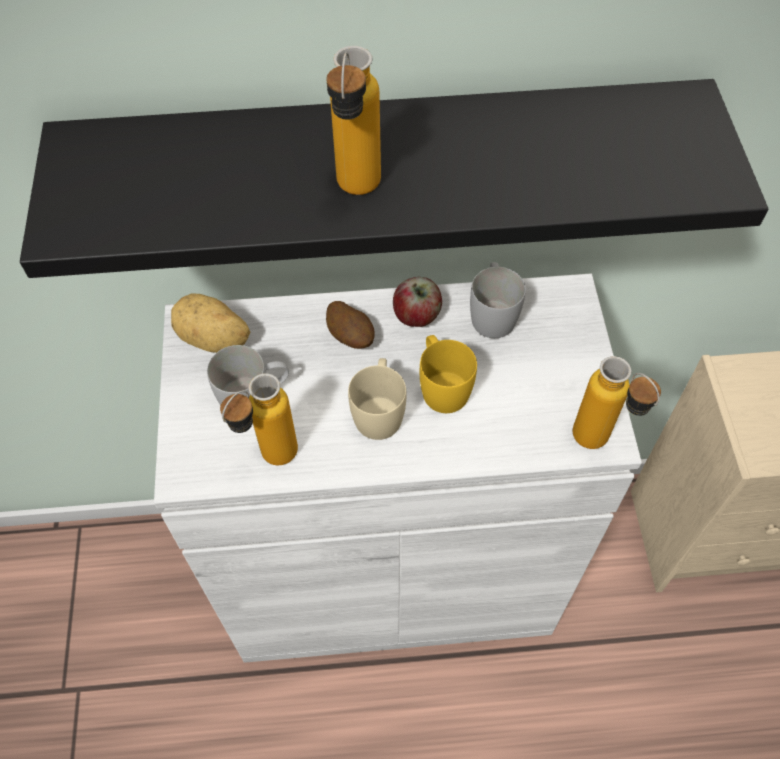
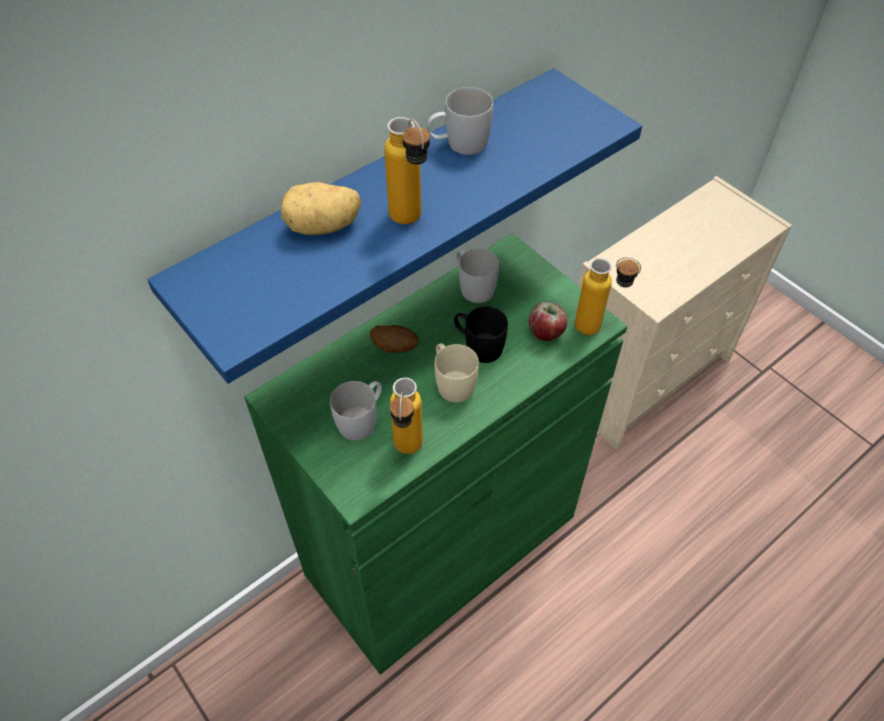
camera: 35 degrees left, 5 degrees down
(214, 340) = (302, 400): potato -> potato (323, 227)
(384, 158) = (377, 205): black shelf -> blue shelf
(392, 574) = (441, 545): white cabinet -> green cabinet
(417, 316) = (427, 312): apple -> apple (546, 332)
(441, 385) = (478, 346): yellow mug -> black mug
(500, 124) = (459, 144): none -> white mug

